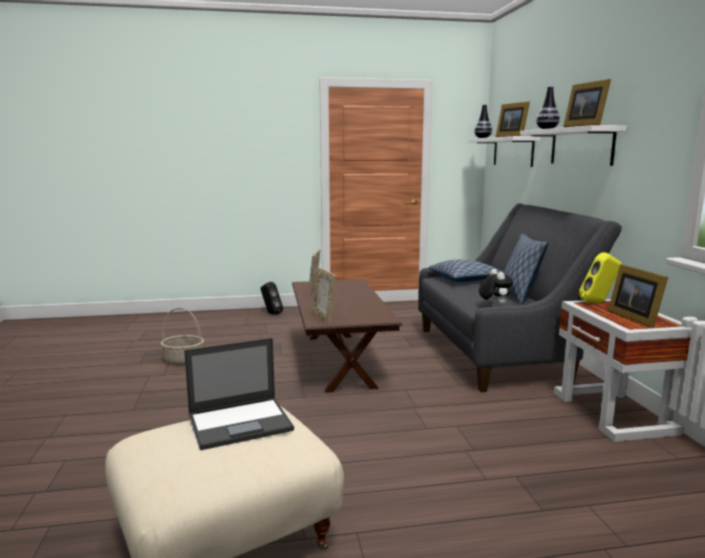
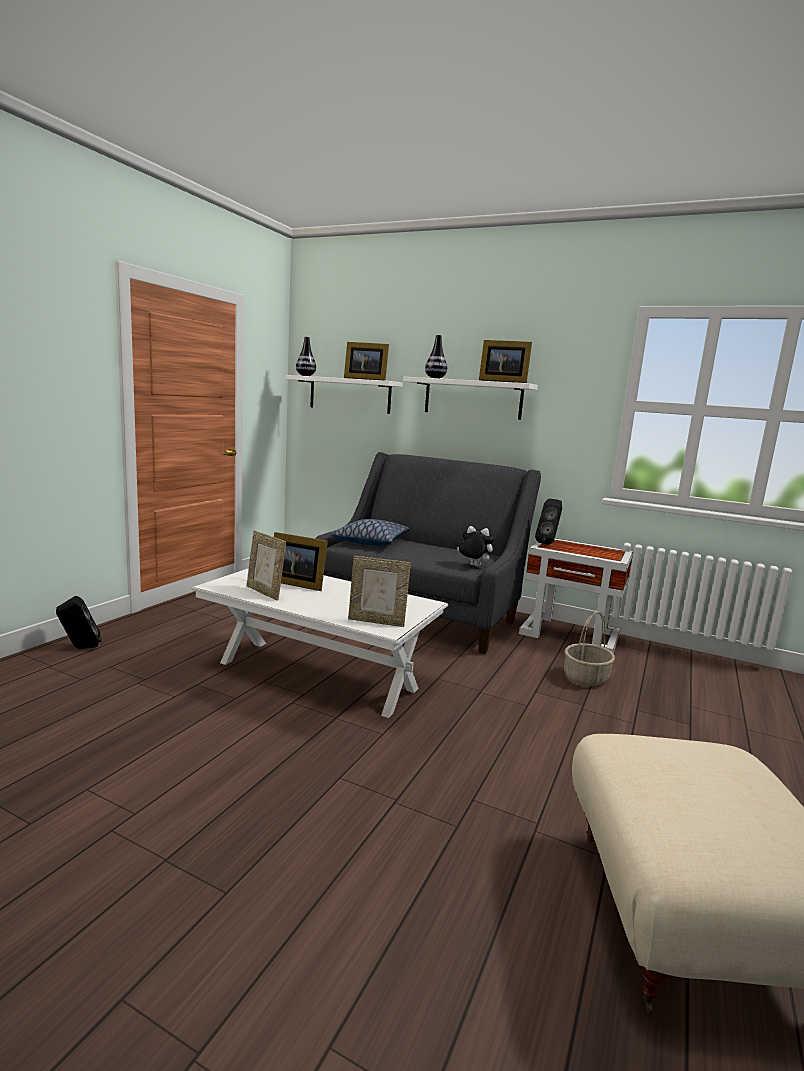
camera: 55 degrees left, 0 degrees up
(183, 361) = (111, 776): basket -> basket (586, 678)
(241, 422) = (670, 765): laptop -> none
(340, 360) = (317, 675): brown coffee table -> white coffee table
(518, 295) = (452, 549): pillow -> none
(598, 302) = (548, 543): yellow speaker -> black speaker
(634, 317) = (596, 551): picture frame -> picture frame (296, 583)

